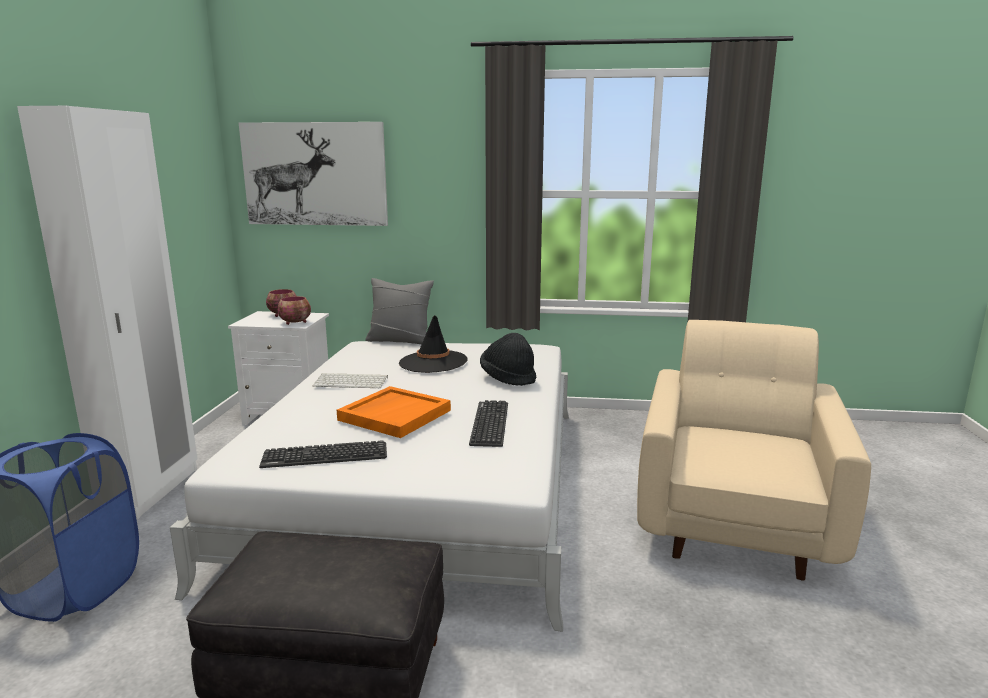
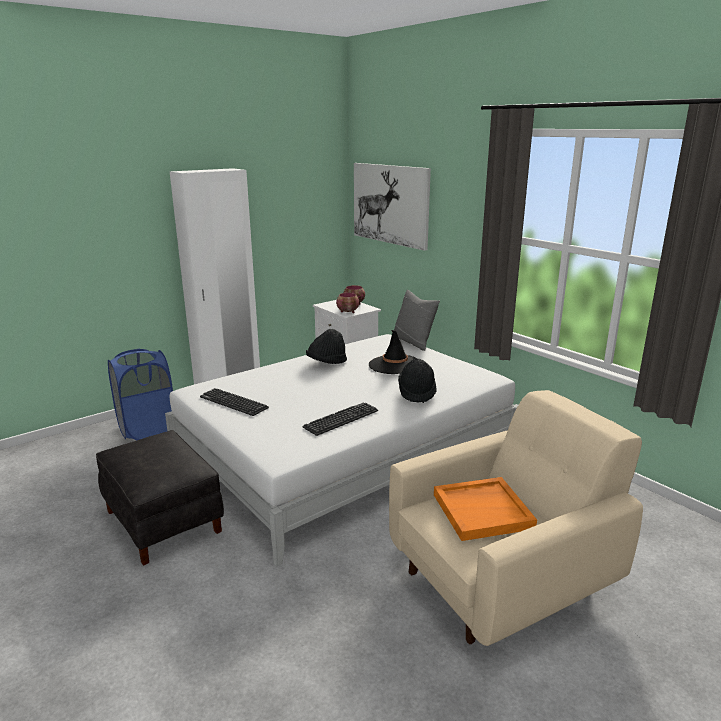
camera: 45 degrees right, 5 degrees up
(352, 381) = (326, 363): keyboard -> black hat
(394, 415) = (303, 392): orange tray -> orange tray (483, 510)

